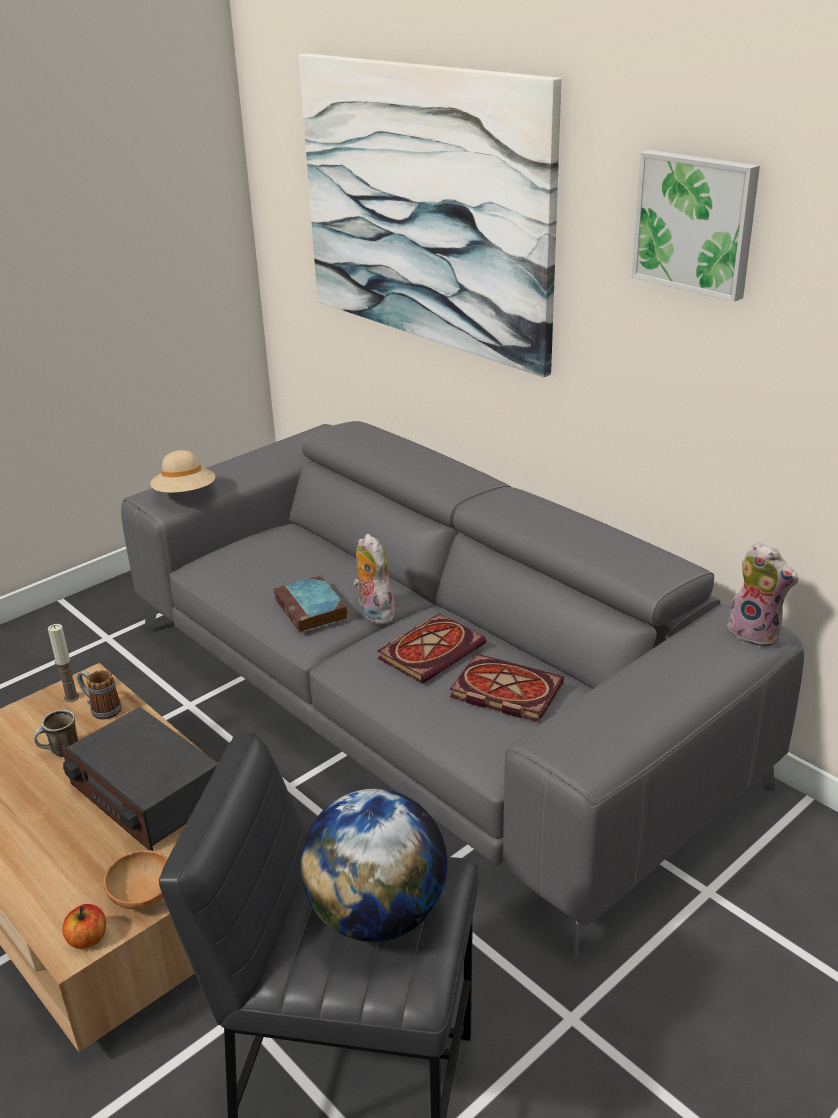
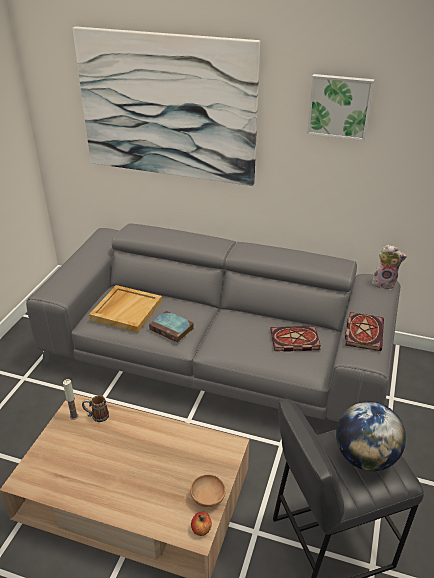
camera: 30 degrees left, 5 degrees up
(60, 752) = (97, 447): mug -> none
(146, 793) = (162, 449): radio -> none
(185, 494) = (66, 286): beige hat -> none
(269, 561) = (126, 310): none -> beige tray
(373, 613) = (201, 321): plush toy -> none
(432, 650) = (246, 331): book -> book (363, 332)

